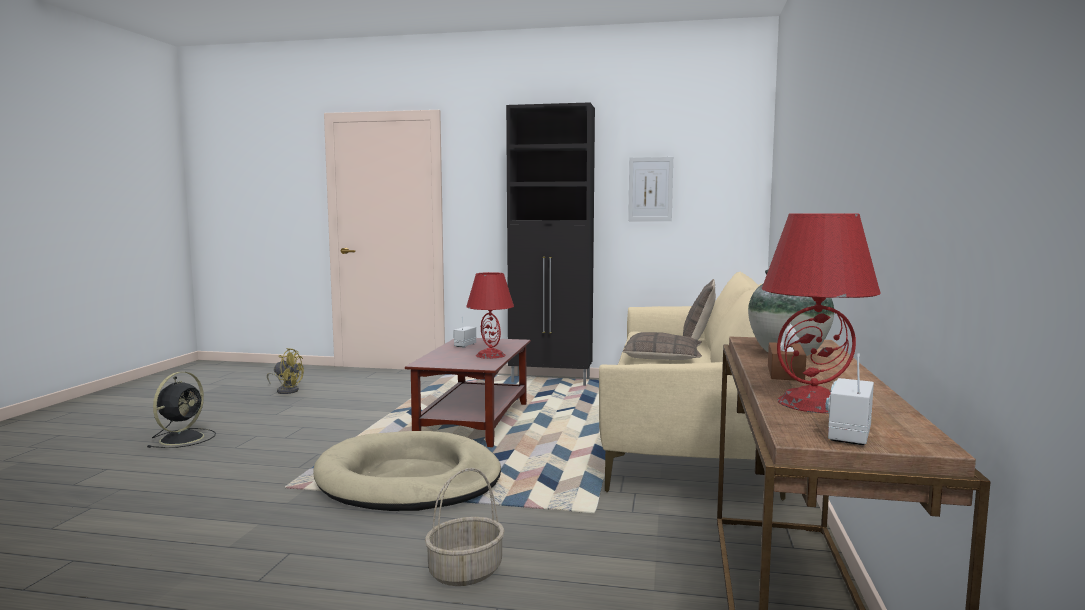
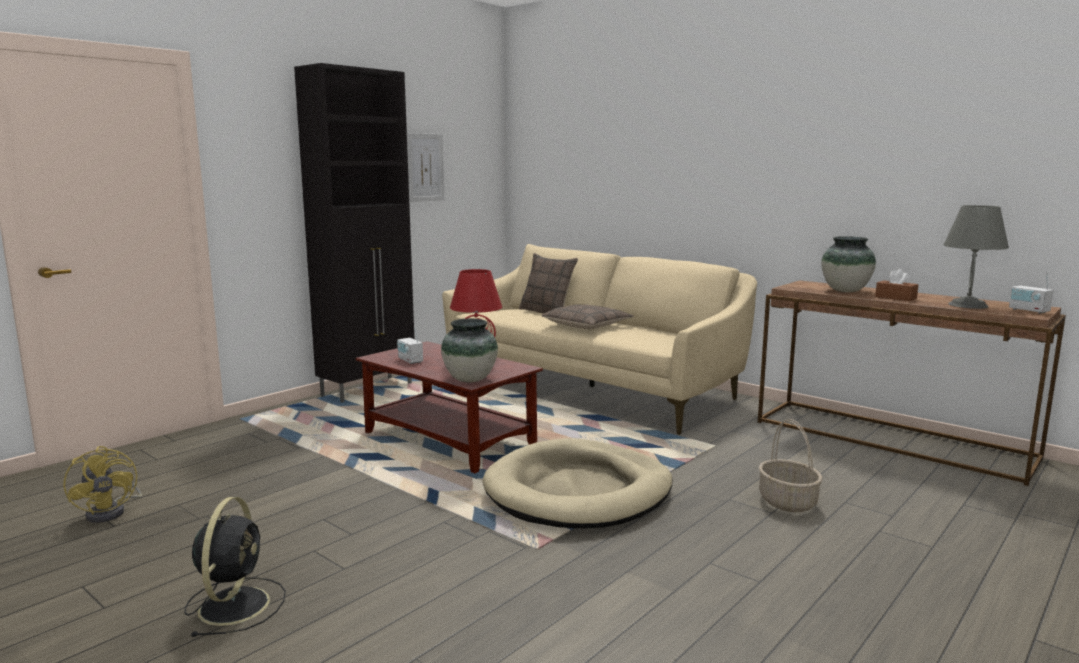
camera: 60 degrees left, 5 degrees up
(183, 438) = (235, 604): black fan -> black fan turned 45 degrees clockwise
(287, 390) = (112, 512): yellow fan -> yellow fan turned 105 degrees clockwise
(431, 362) = (470, 379): none -> vase
(813, 403) = (967, 305): red table lamp -> grey table lamp

